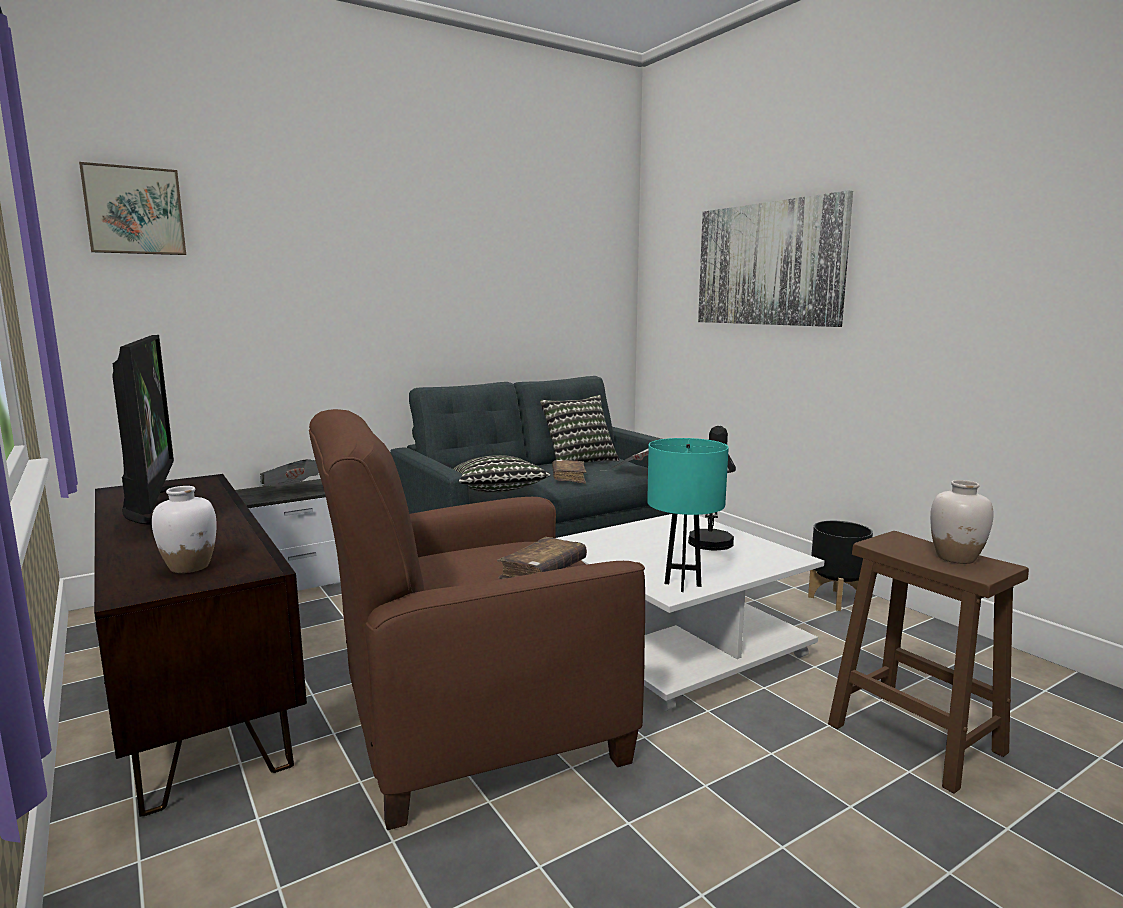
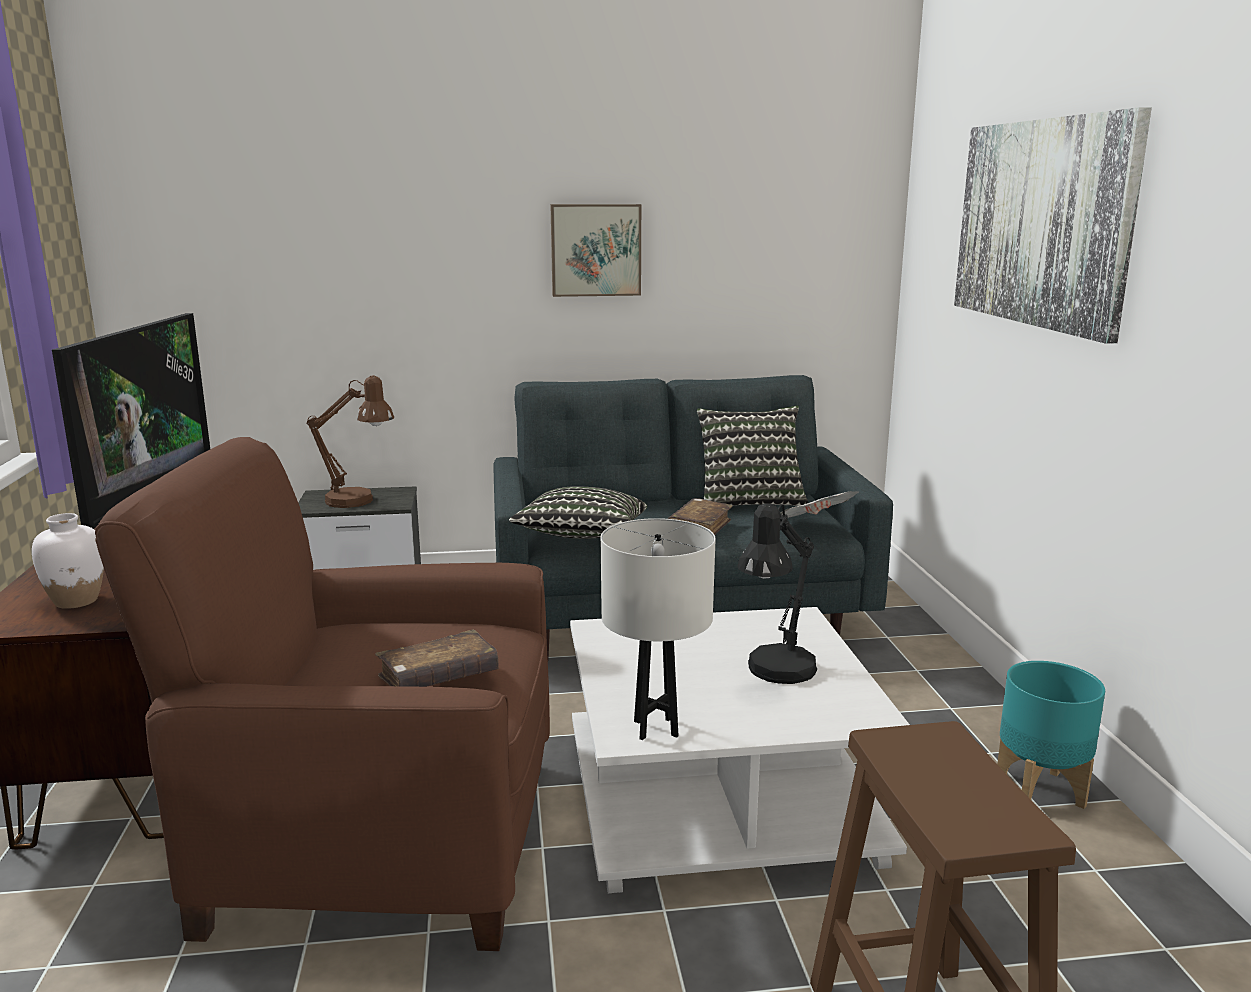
camera: 25 degrees right, 5 degrees up
(134, 211) = (198, 162): picture -> picture (595, 250)
(294, 491) = (359, 501): newspaper -> brown table lamp
(682, 584) = (655, 728): turquoise table lamp -> white table lamp
(837, 599) = (1041, 789): black planter -> turquoise planter
(956, 558) = (976, 796): white vase -> none

